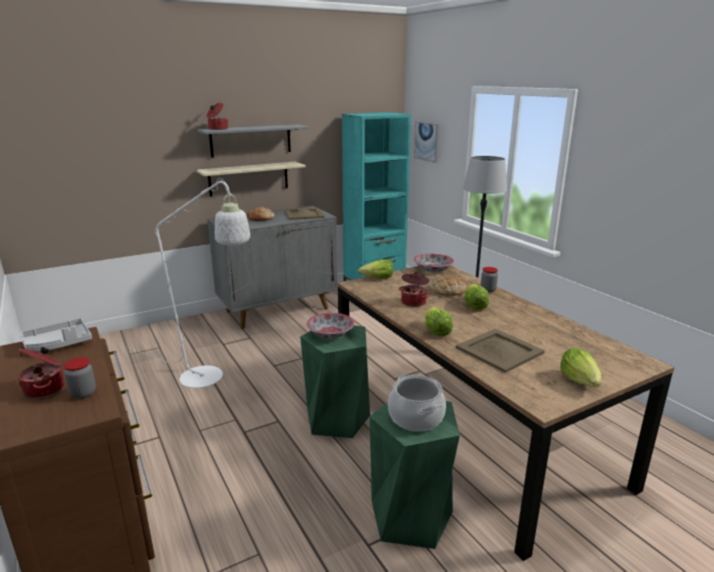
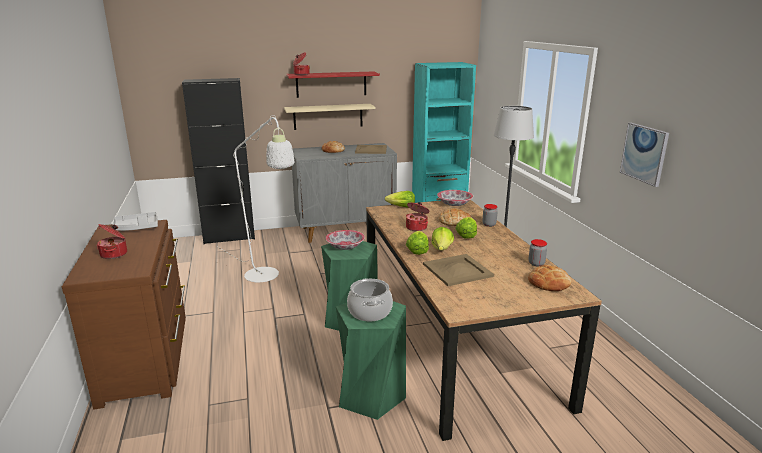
camera: 15 degrees right, 0 degrees up
(83, 393) = (135, 259): jar -> jar (536, 263)
(139, 333) = (229, 237): none -> black cabinet
(251, 140) = (331, 84): grey shelf -> red shelf
(427, 141) = (491, 90): picture -> picture (644, 153)
(580, 381) = (505, 299): lettuce -> lettuce (442, 249)
(606, 353) = (549, 283): none -> bread

